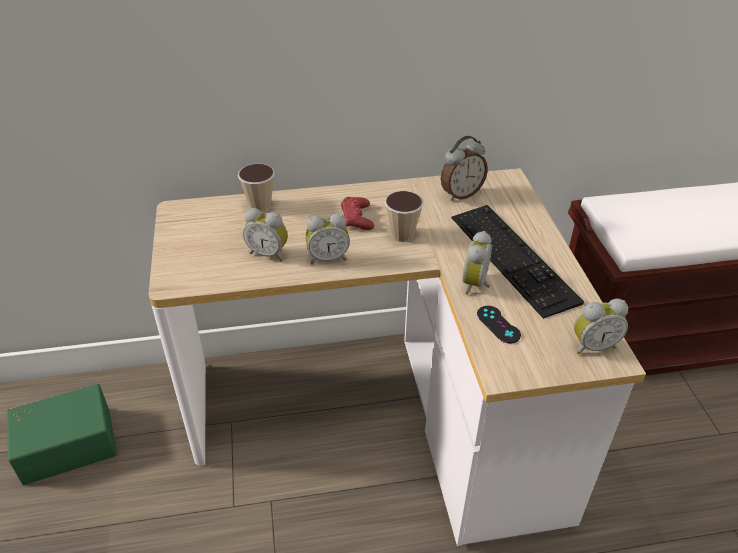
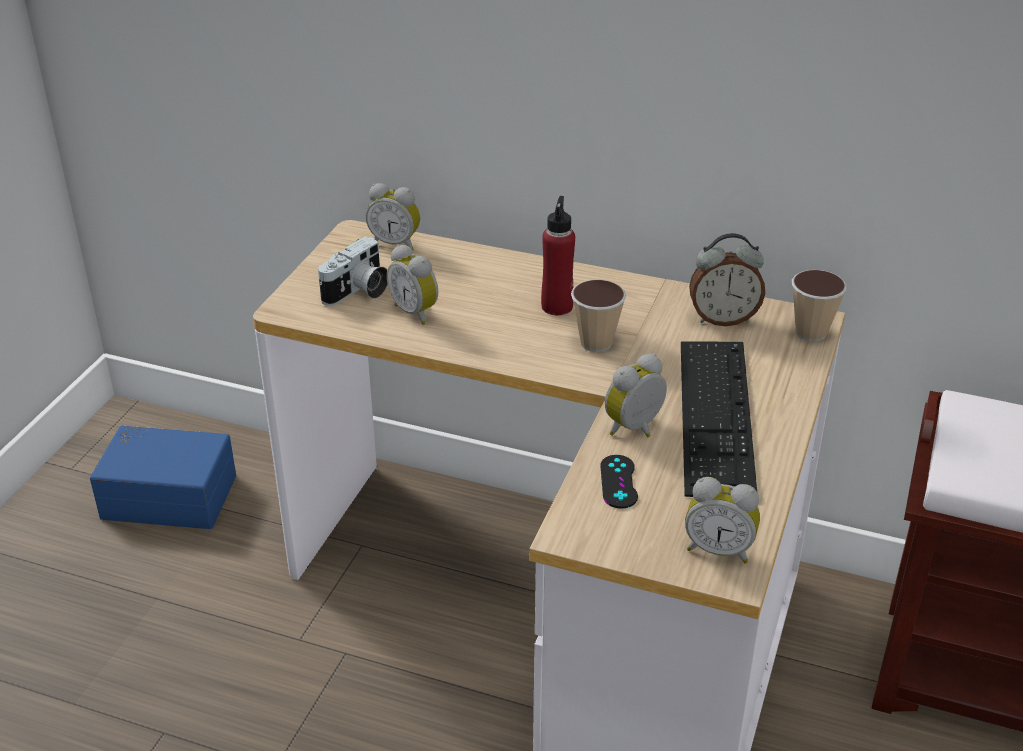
camera: 30 degrees right, 5 degrees down
(67, 443) = (170, 494): green storage box -> blue storage box
(215, 252) = (358, 292): none -> camera
(260, 206) = (453, 257): cup -> cup (811, 332)
(327, 258) = (480, 339): alarm clock -> alarm clock (396, 243)
(357, 218) = (557, 306): red game controller -> red bottle

